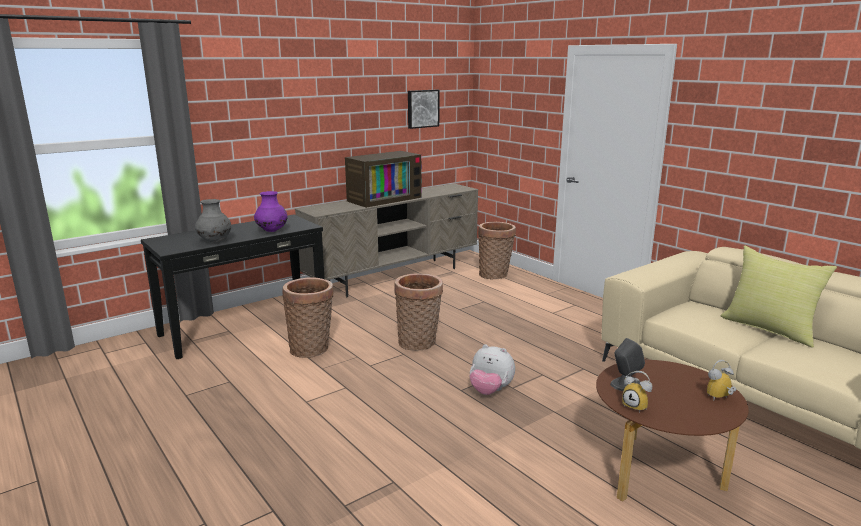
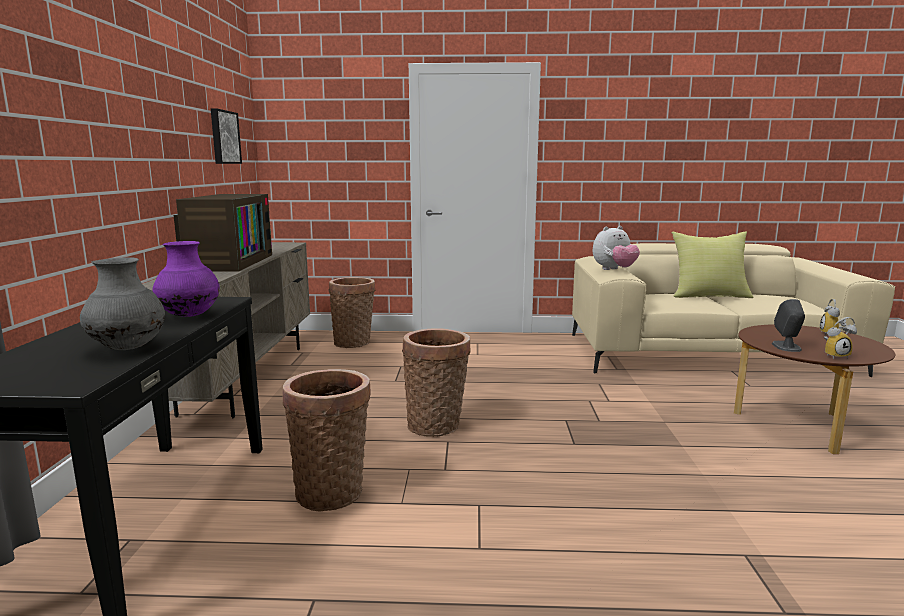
camera: 50 degrees left, 5 degrees down
(490, 391) = (593, 431): plush toy -> plush toy (614, 270)

